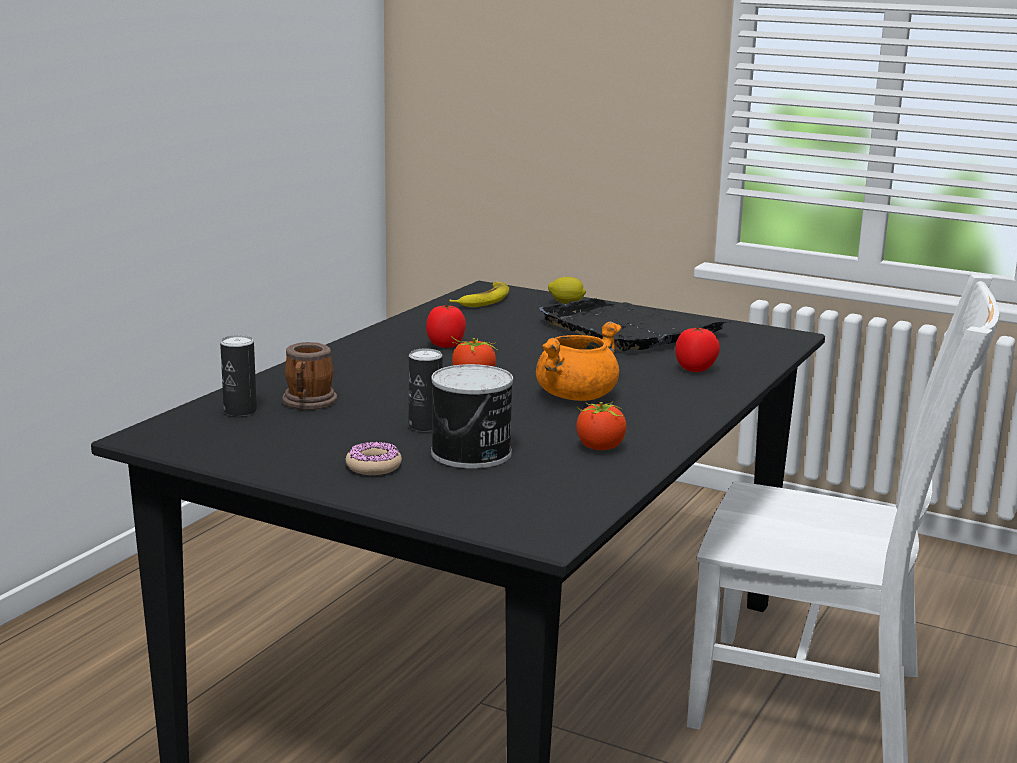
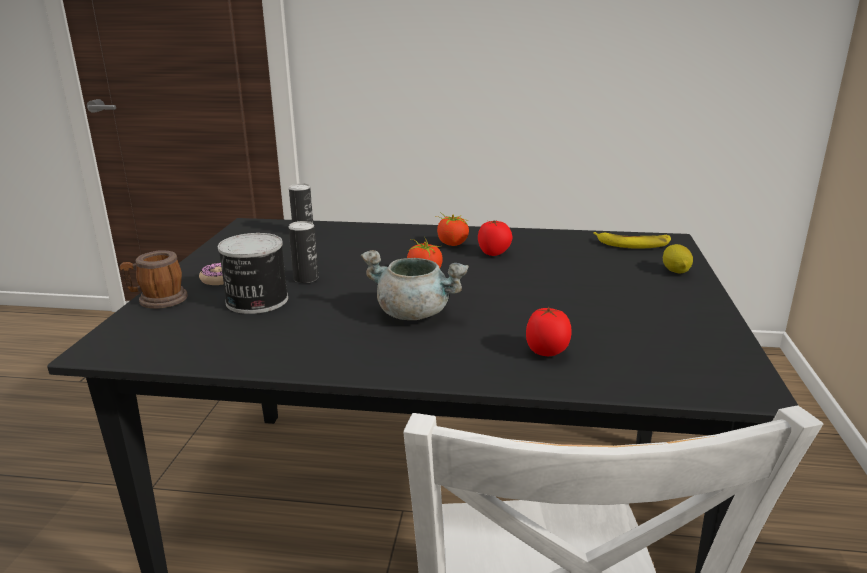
camera: 70 degrees right, 5 degrees up
(308, 403) = (329, 243): mug -> mug (157, 300)
(576, 395) = (415, 313): orange cooking pot -> grey cooking pot
(600, 447) = (291, 341): tomato -> tomato (452, 244)
(629, 330) = (634, 306): black tray -> none

